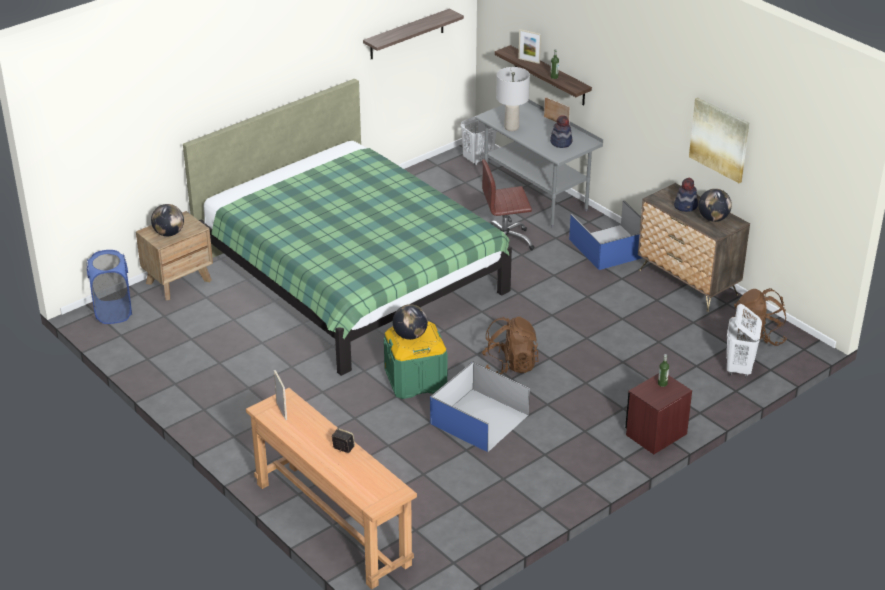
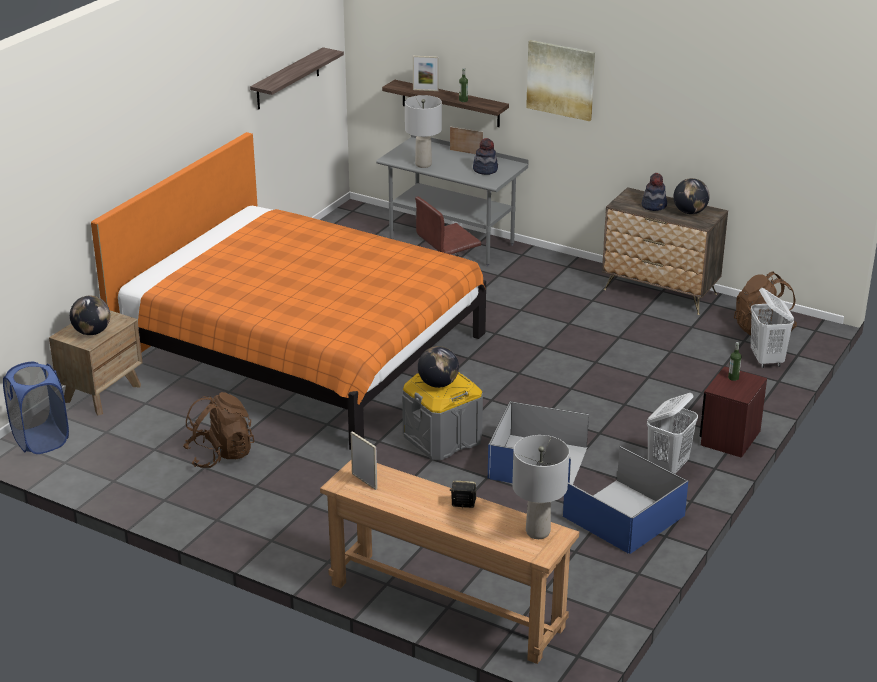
camera: 20 degrees left, 5 degrees down
(351, 277) = (302, 351): green bed -> orange bed
(384, 486) = (538, 532): none -> grey table lamp
(415, 380) = (442, 439): green storage box -> grey storage box
(478, 159) = (367, 217): white laundry basket -> white laundry basket (668, 467)
(509, 366) = (534, 404): brown backpack -> brown backpack (220, 455)
(611, 247) = (561, 273): blue storage box -> blue storage box (624, 515)
(719, 139) = (683, 125): picture -> picture (561, 79)

